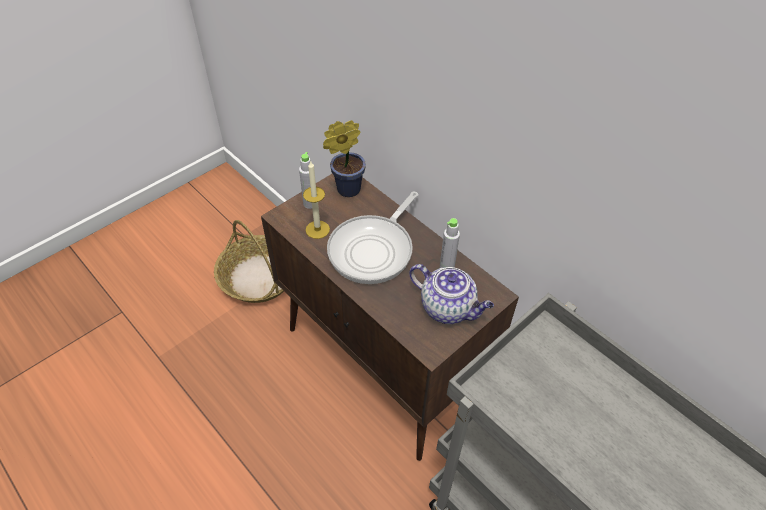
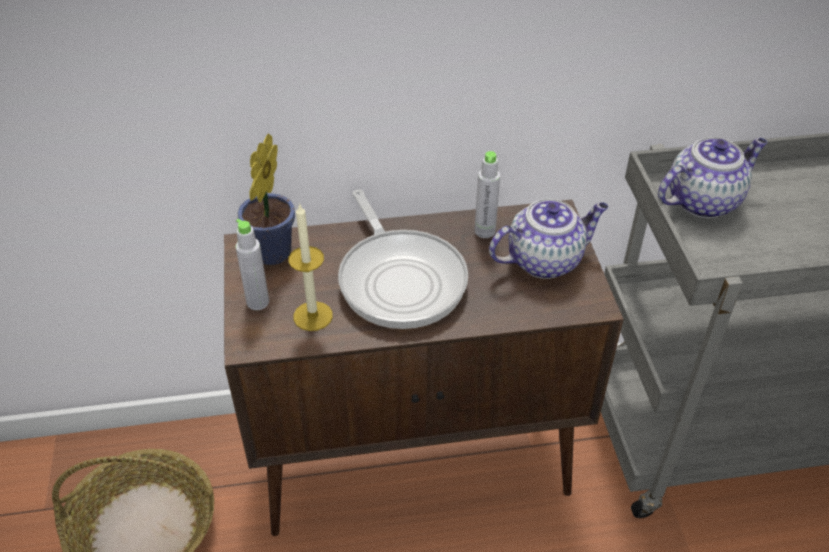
camera: 55 degrees left, 5 degrees down
(557, 360) = (703, 200): none -> teapot

